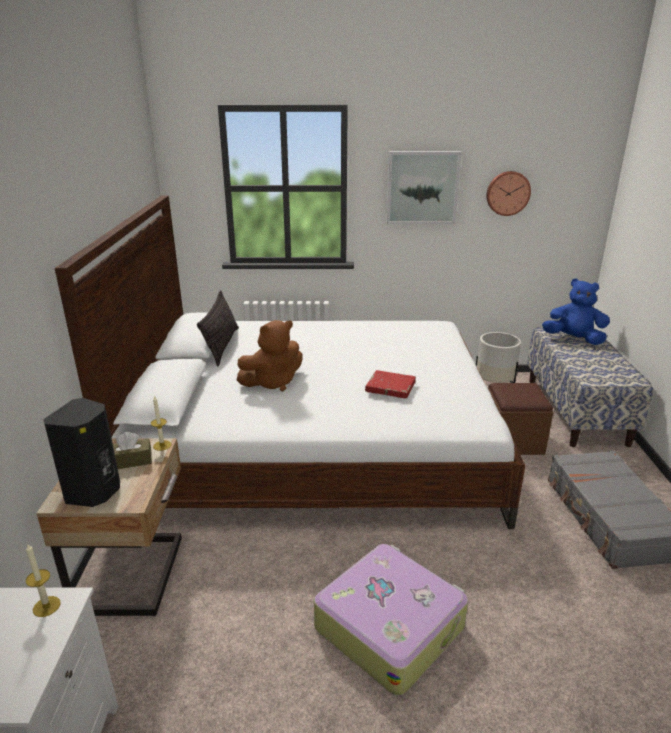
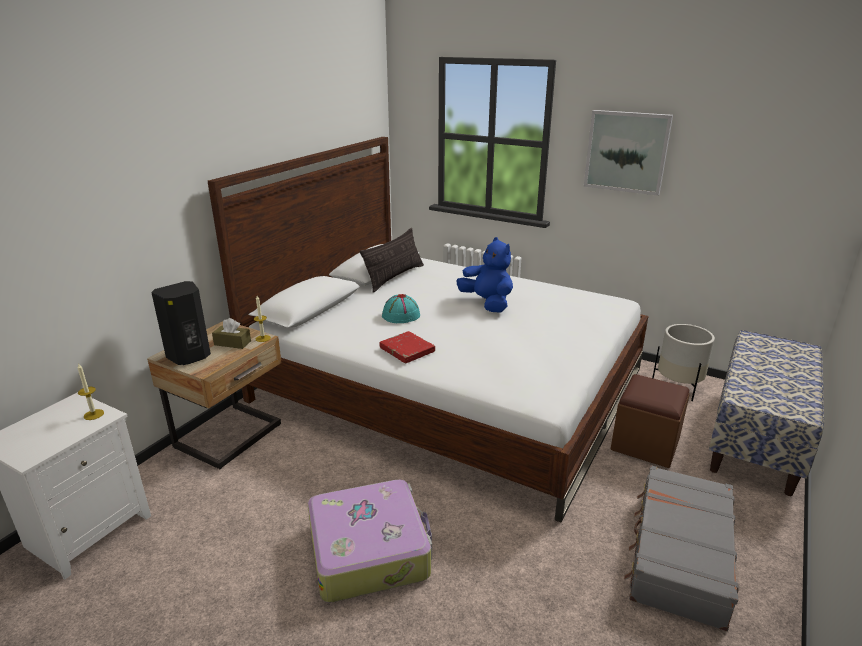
camera: 30 degrees right, 0 degrees up
(272, 382) = (400, 316): brown plush toy -> turquoise hat
(390, 387) = (493, 345): red book -> red book (407, 350)
(507, 193) = (727, 167): wall clock -> none
(573, 339) = (776, 353): blue plush toy -> blue plush toy (487, 303)

